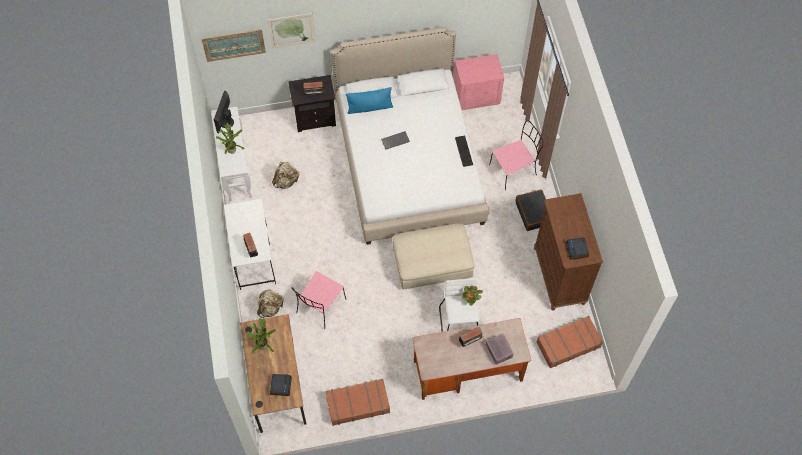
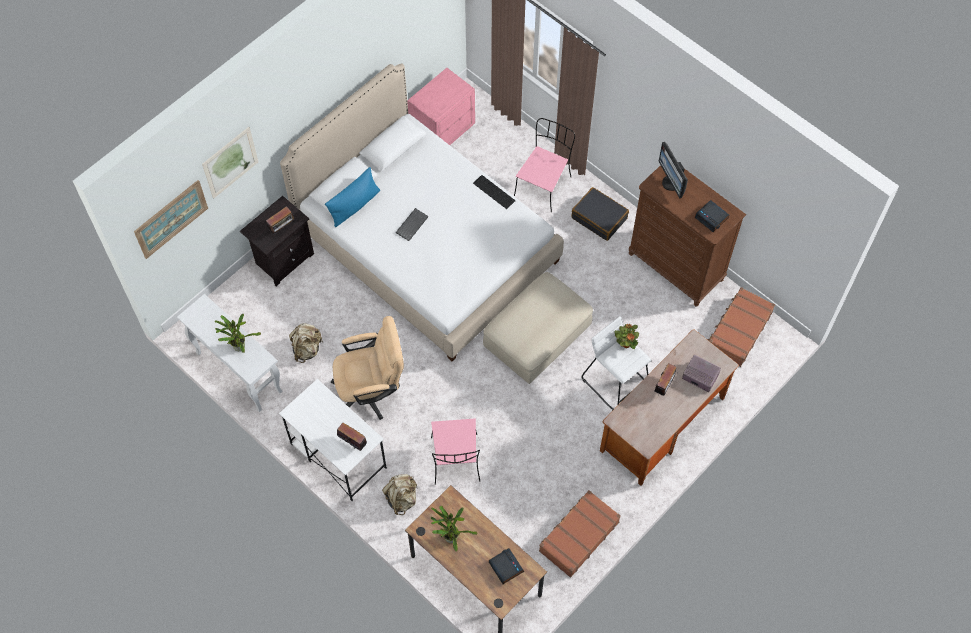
camera: 35 degrees left, 0 degrees up
(225, 122) = (205, 320): monitor -> monitor (671, 183)
(303, 232) = (371, 391): none -> beige office chair

